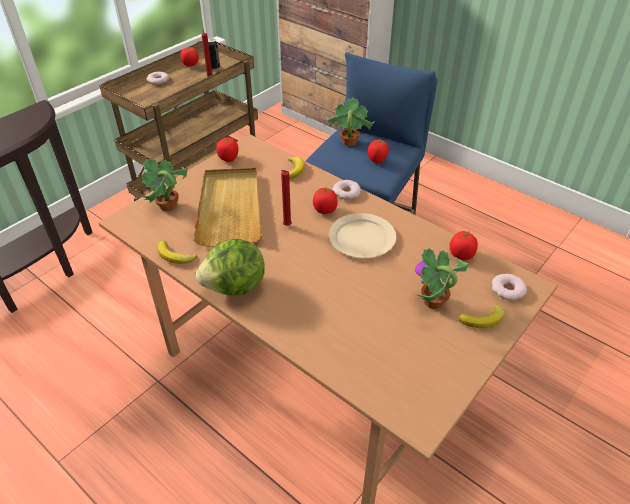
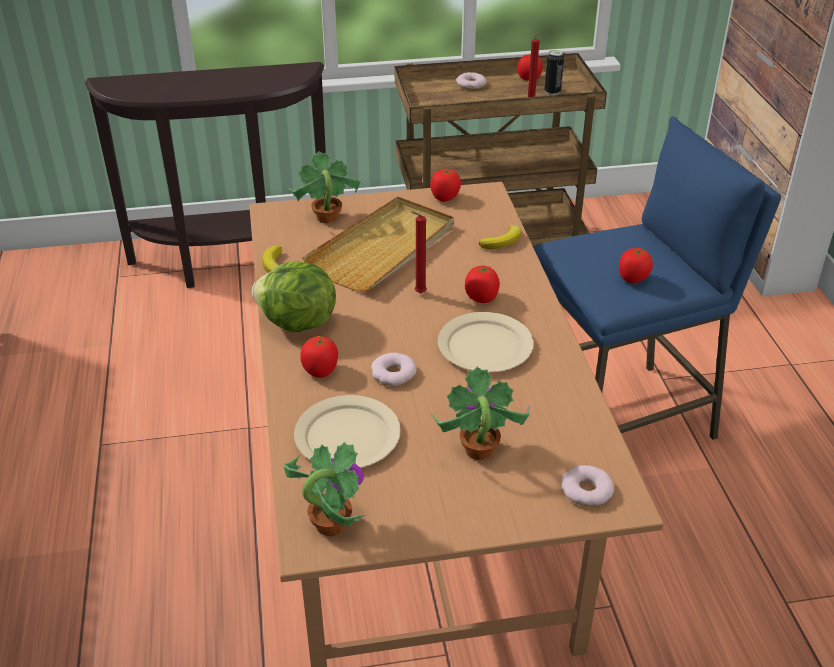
camera: 40 degrees right, 5 degrees down
(346, 192) = (531, 292): donut -> donut (394, 373)
(348, 142) = (622, 242): potted plant -> potted plant (329, 524)
(356, 341) = (346, 436): none -> beige plate
(461, 255) = (580, 425): tomato -> tomato (320, 371)
(483, 319) = (511, 500): banana -> none

